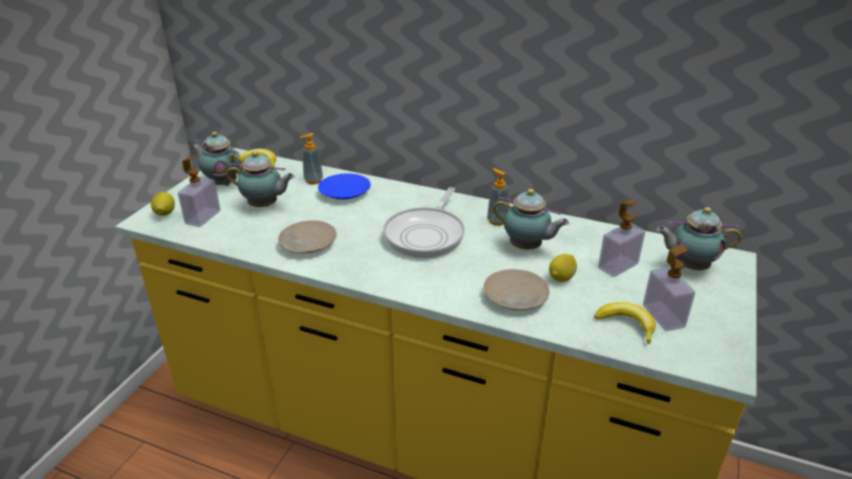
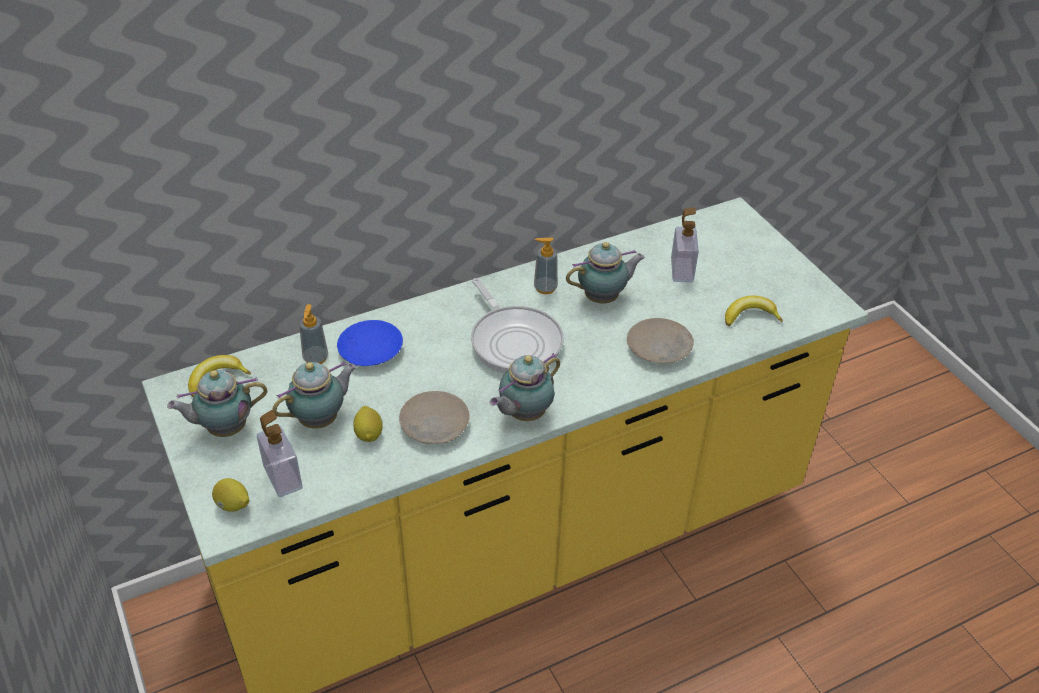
camera: 50 degrees left, 10 degrees up
(562, 278) = (663, 308): lemon -> lemon (369, 434)
(663, 316) = (759, 293): soap dispenser -> none
(689, 266) = (720, 238): teapot -> teapot (524, 414)

